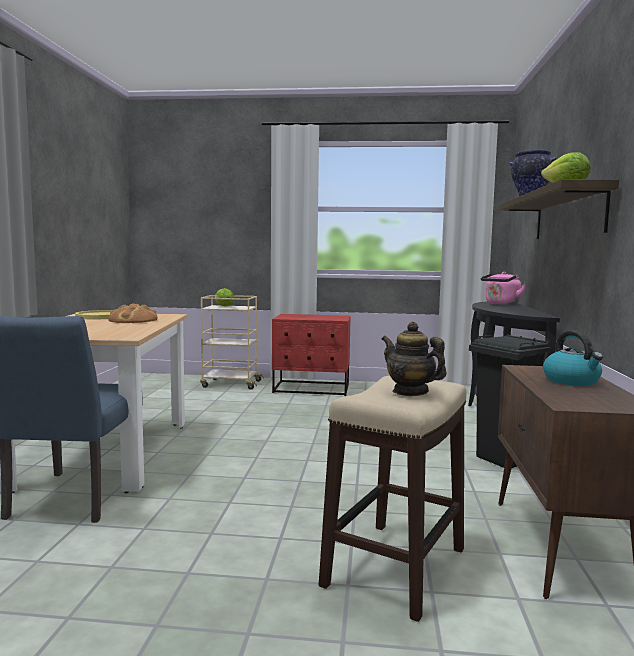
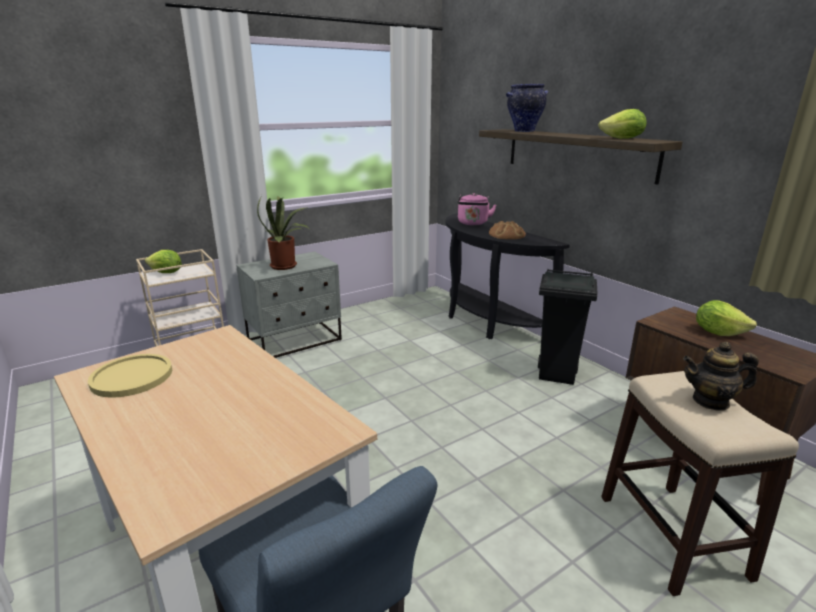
camera: 40 degrees left, 15 degrees up
(133, 320) = (215, 372): bread -> bread (507, 234)
(309, 317) = (286, 266): none -> potted plant
(312, 389) = (295, 341): red nightstand -> grey nightstand
(572, 381) = (718, 332): kettle -> lettuce

